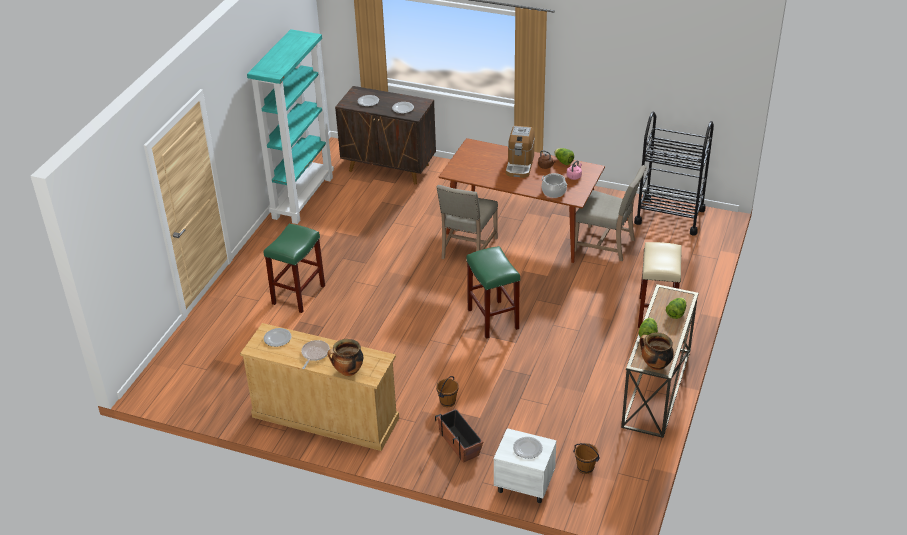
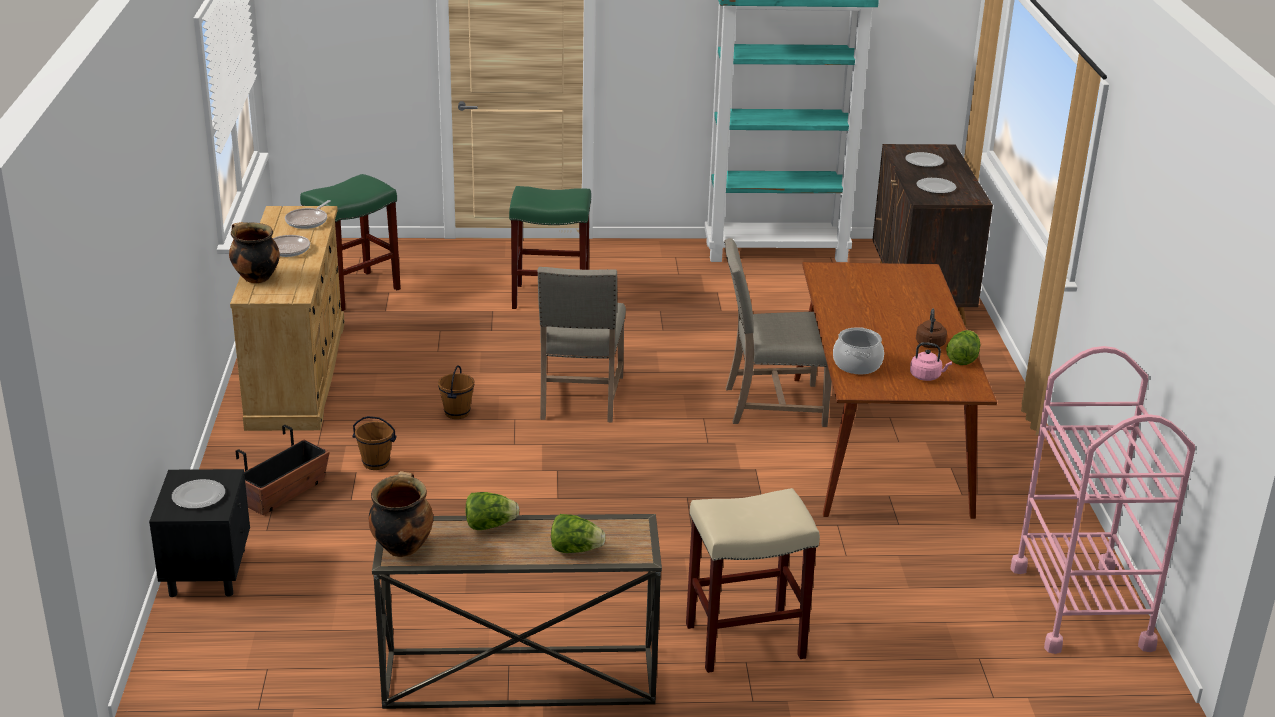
camera: 65 degrees right, 10 degrees down
(277, 338) = (308, 221): plate -> frying pan
(493, 319) = (603, 465): green stool -> green stool (354, 291)
(520, 165) = (907, 321): coffee machine -> none
(523, 484) = (208, 571): white nightstand -> black nightstand
(585, 468) = (268, 629): brown bucket -> brown bucket (456, 413)
(606, 244) = (911, 544): beige chair -> beige chair (579, 399)
(669, 216) = (1080, 607): black cart -> pink cart

